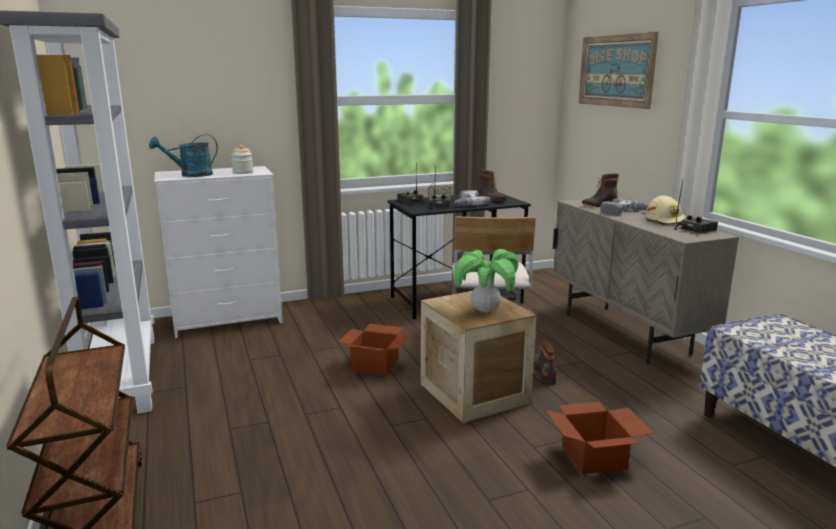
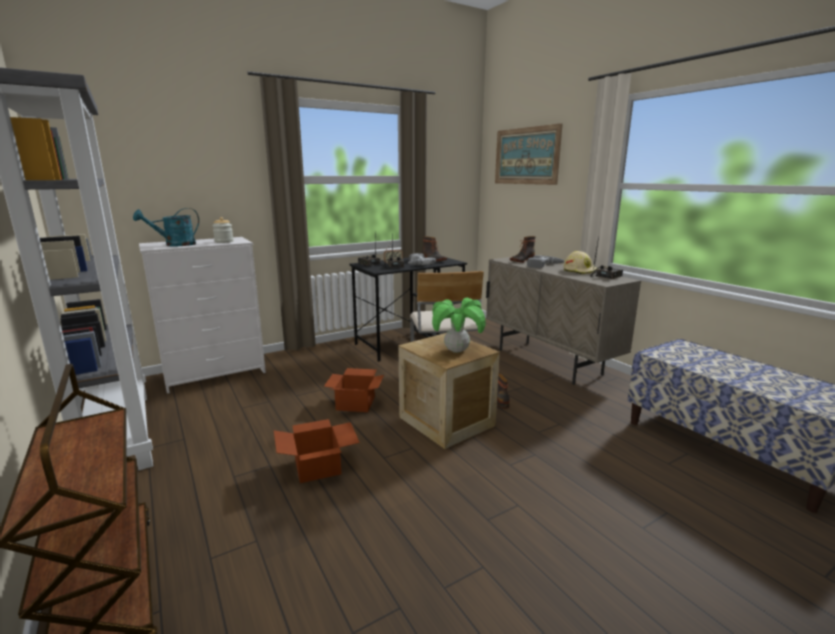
camera: 10 degrees left, 0 degrees up
(595, 457) = (562, 469): cardboard box -> cardboard box (319, 467)

